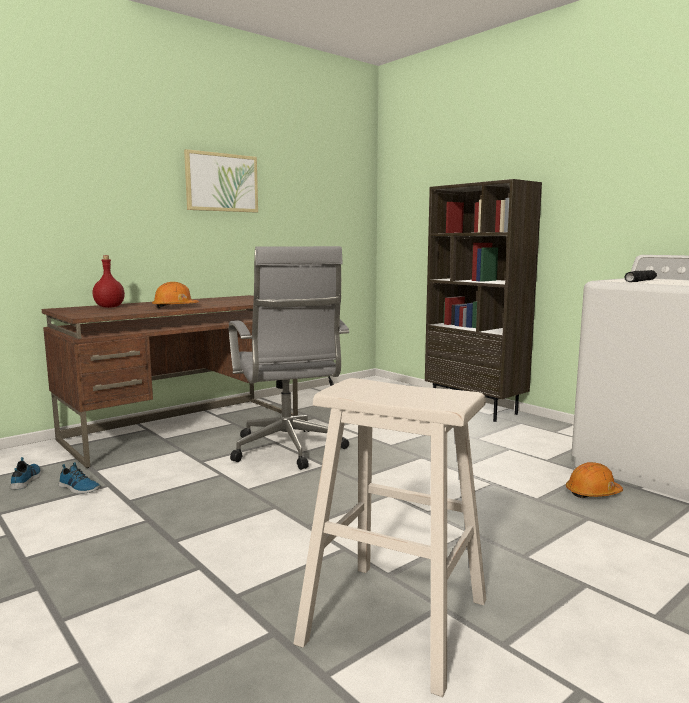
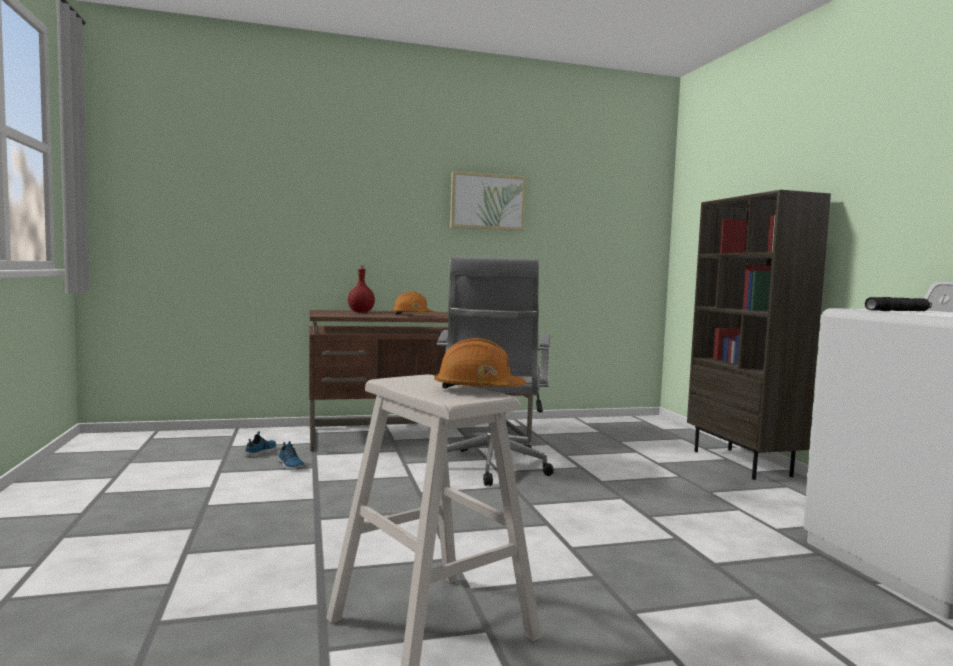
camera: 25 degrees right, 5 degrees down
(592, 493) = (797, 573): orange hard hat -> orange hard hat (477, 389)

